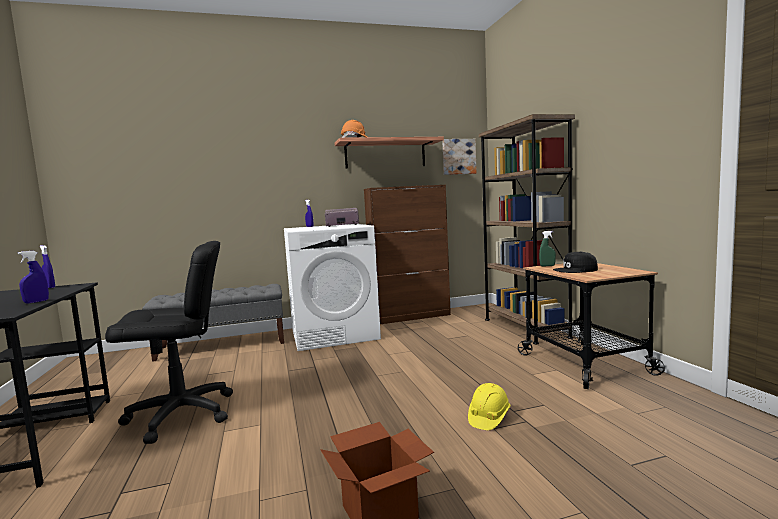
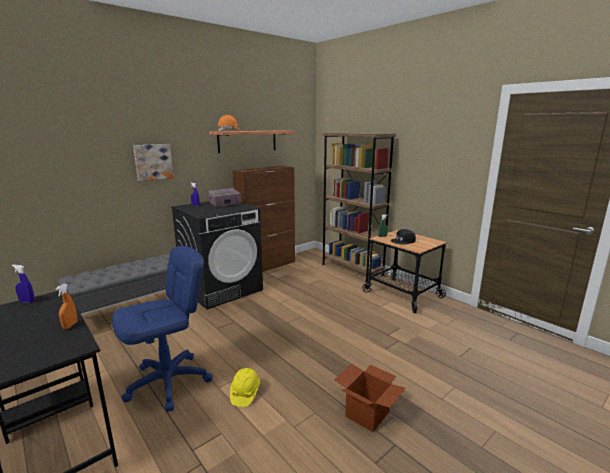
camera: 25 degrees left, 10 degrees up
(36, 302) = (70, 325): blue spray bottle -> orange spray bottle
(181, 415) = (169, 382): black office chair -> blue office chair
(334, 334) = (222, 289): white washing machine -> black washing machine
(458, 157) = (297, 142): picture -> picture (153, 162)
(488, 418) = (378, 342): yellow hard hat -> yellow hard hat (245, 393)

